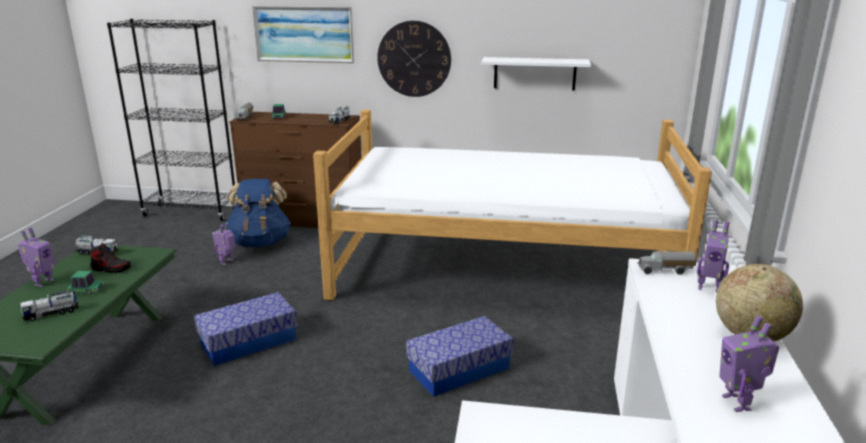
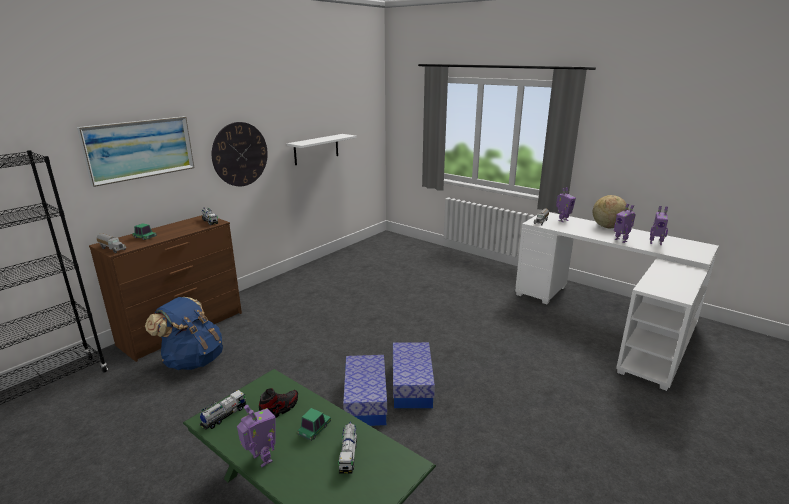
camera: 60 degrees left, 0 degrees up
(227, 262) = (207, 386): toy robot -> toy robot (621, 240)
(459, 369) = (470, 329): storage box -> storage box (412, 385)
(503, 271) = (375, 282): bed -> none

